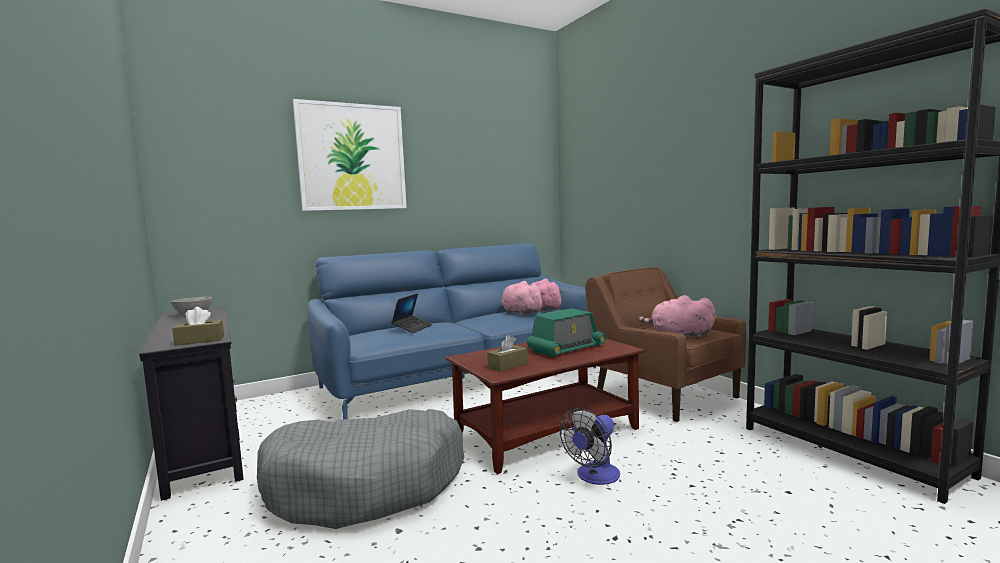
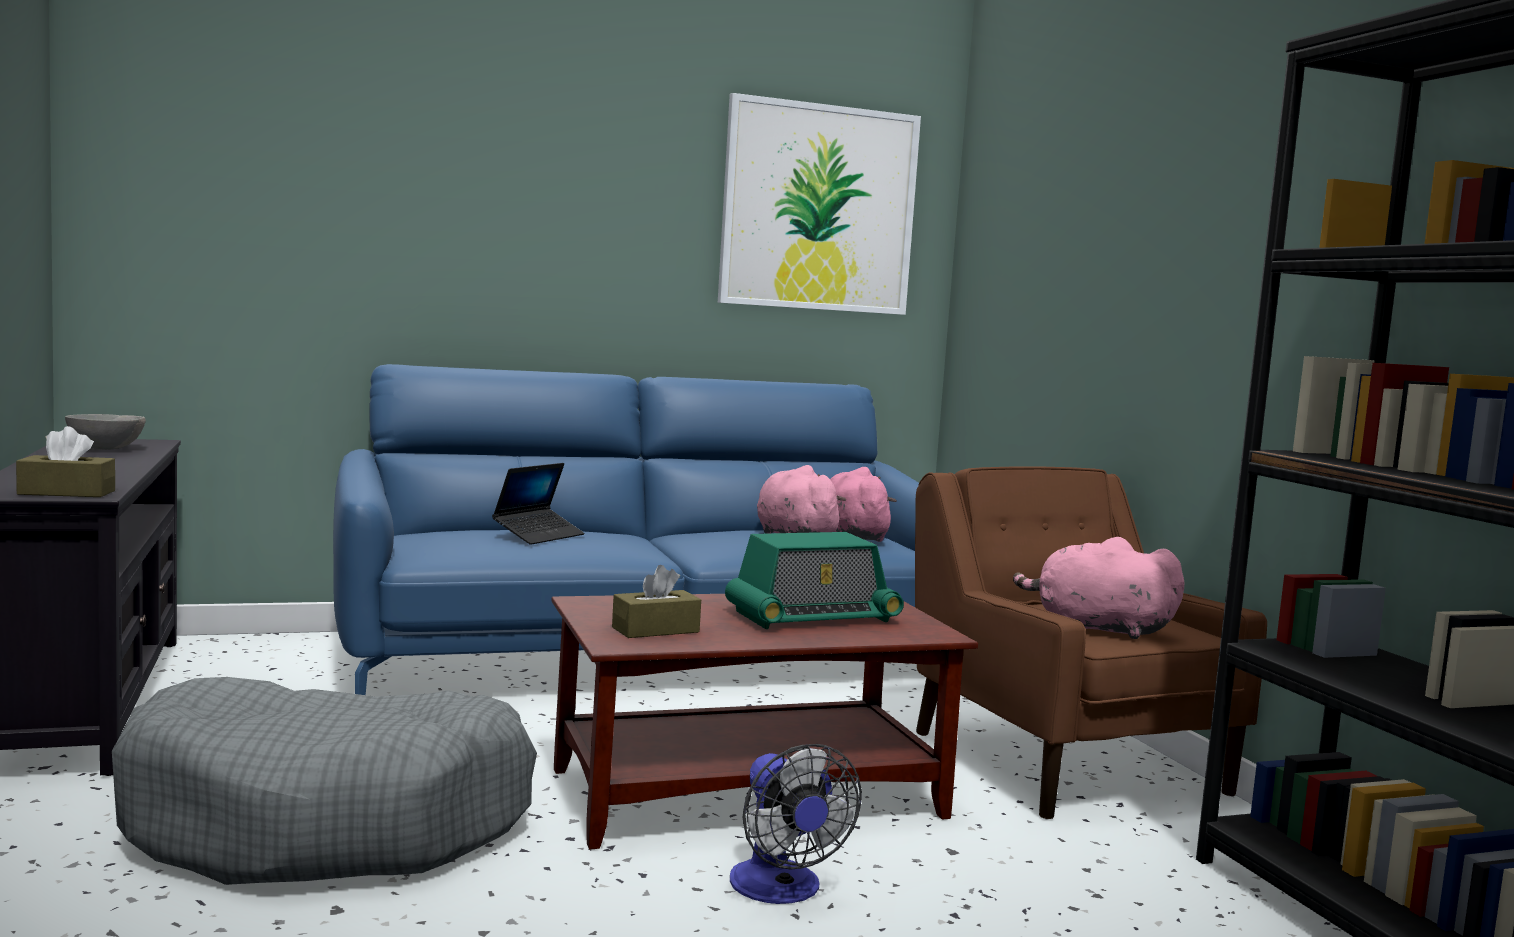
camera: 10 degrees right, 0 degrees up
(352, 157) = (476, 160): picture -> picture (818, 208)
(594, 477) = (781, 890): fan -> fan turned 75 degrees counterclockwise

